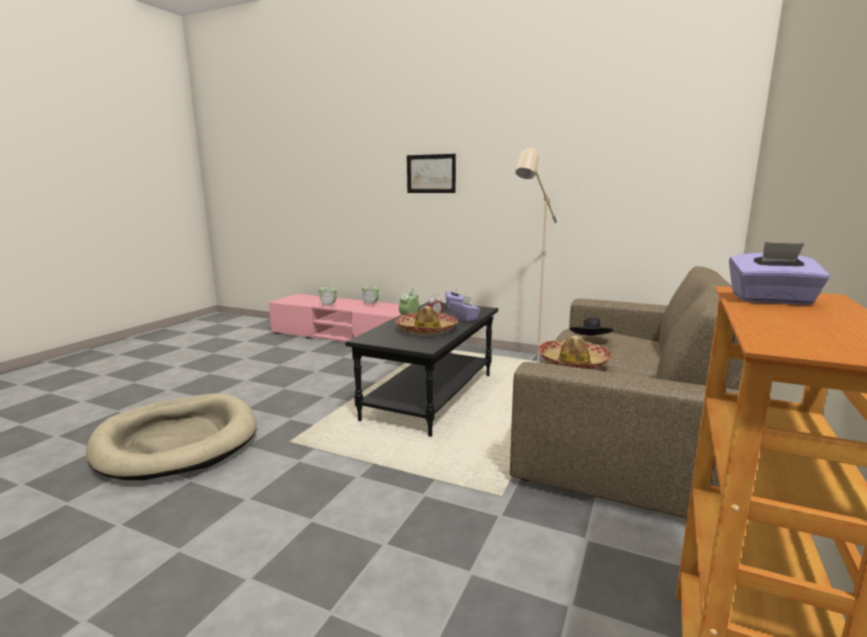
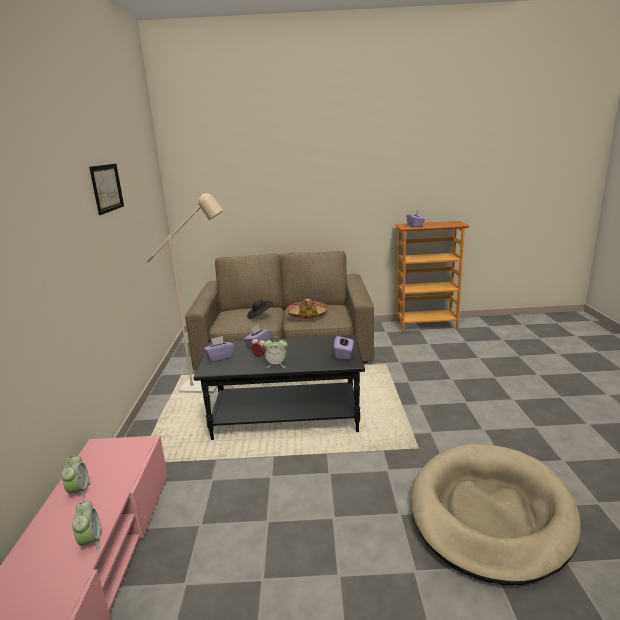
camera: 115 degrees left, 5 degrees up
(386, 339) = (344, 355): none -> purple tissue box
(427, 330) = (304, 349): hat -> none
(431, 173) = (48, 245): picture -> picture (107, 188)

